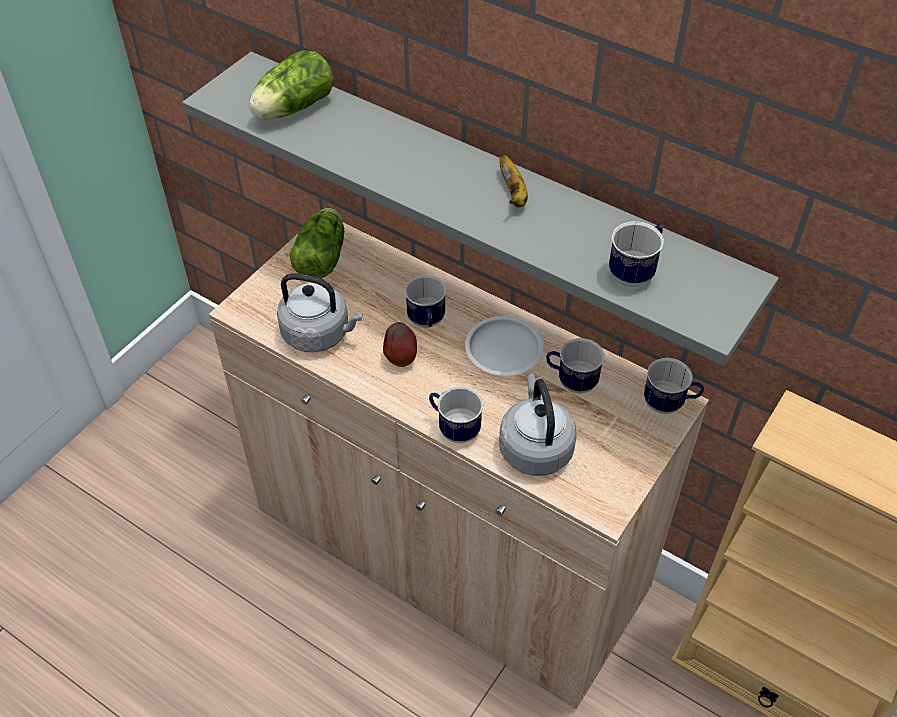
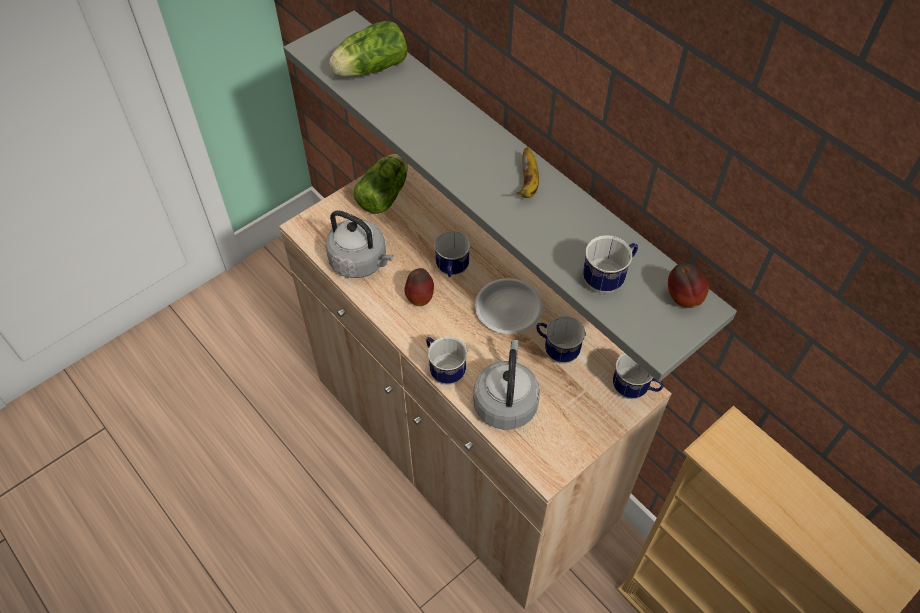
camera: 15 degrees right, 5 degrees up
(720, 277) = (682, 299): none -> apple

